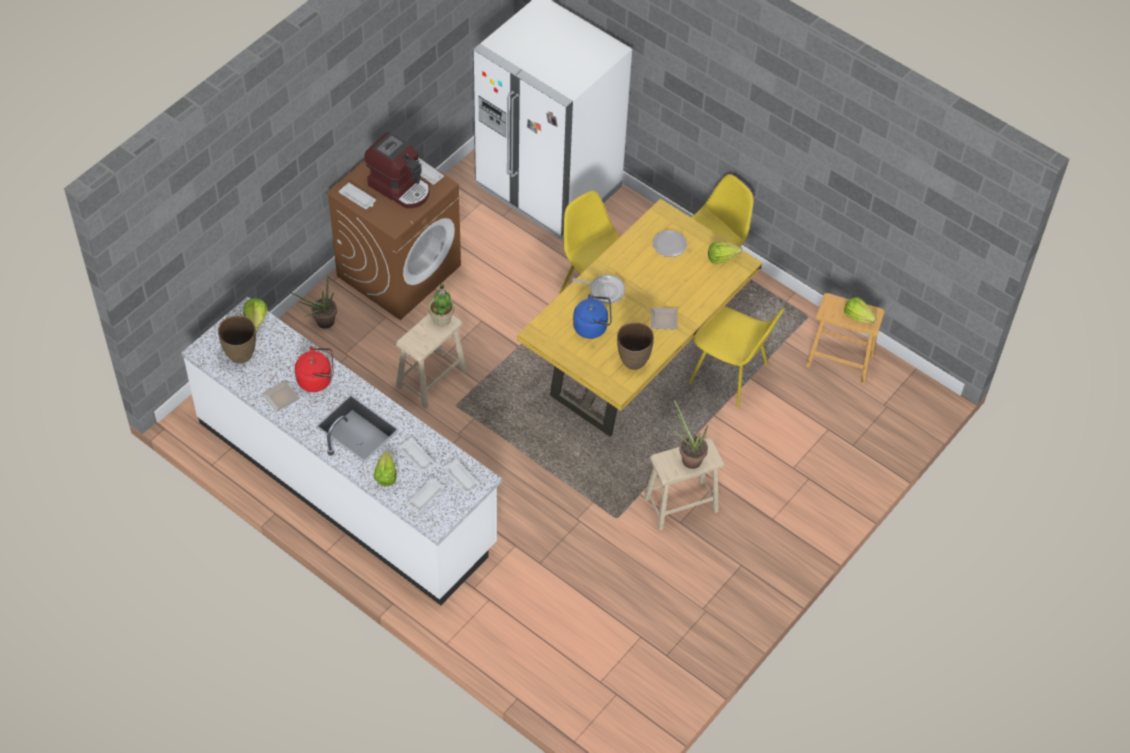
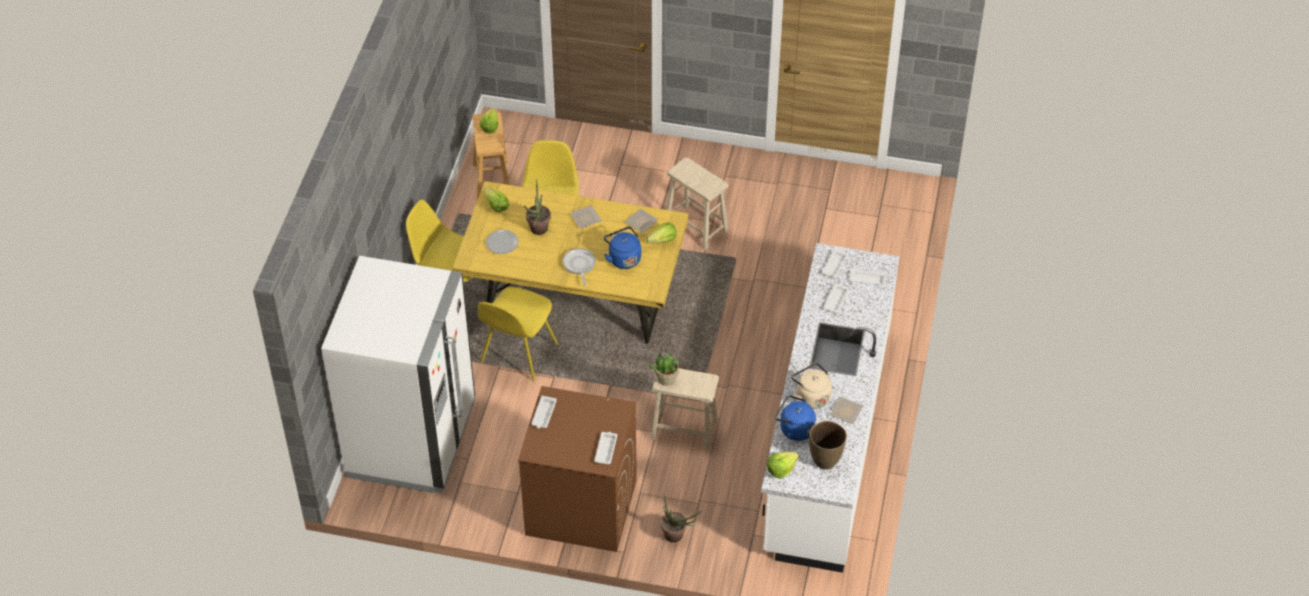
camera: 115 degrees left, 5 degrees down
(290, 349) = (794, 429): none -> blue kettle
(317, 379) = (811, 396): red kettle -> beige kettle
(386, 475) = (866, 311): lettuce -> lettuce (663, 240)
(400, 187) = (573, 424): coffee machine -> none
(633, 361) = (641, 221): brown vase -> plate
(688, 457) = (695, 177): potted plant -> potted plant (537, 231)

